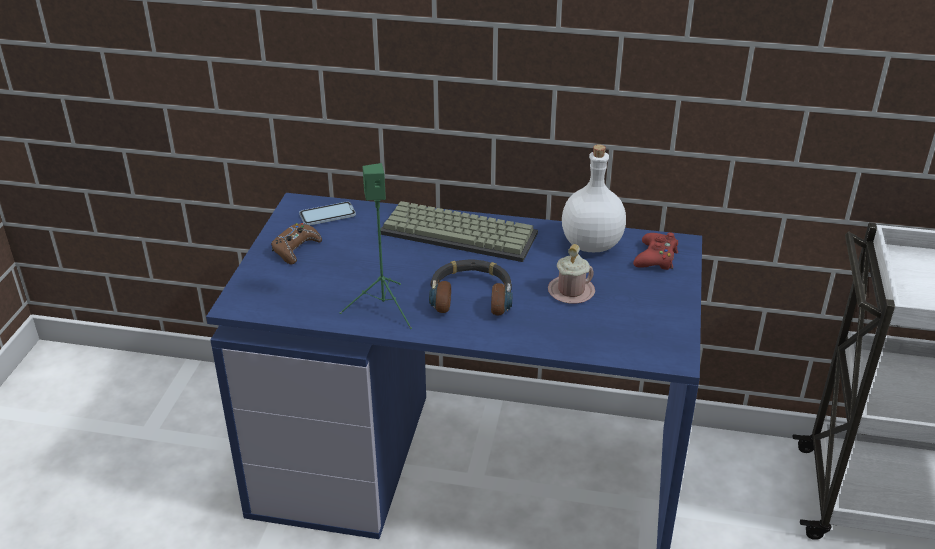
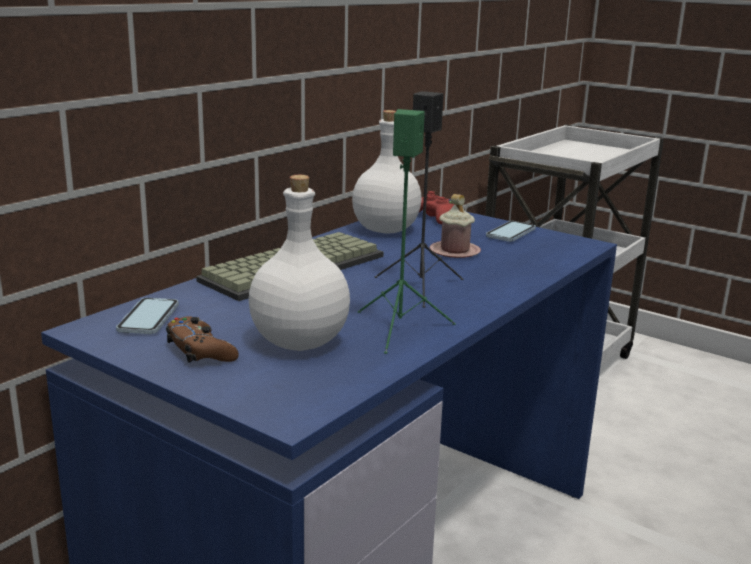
camera: 65 degrees left, 15 degrees down
(333, 277) = (301, 342): none -> white bottle
(471, 296) = (421, 287): headphones -> black speaker
(657, 309) = (510, 233): none -> phone

